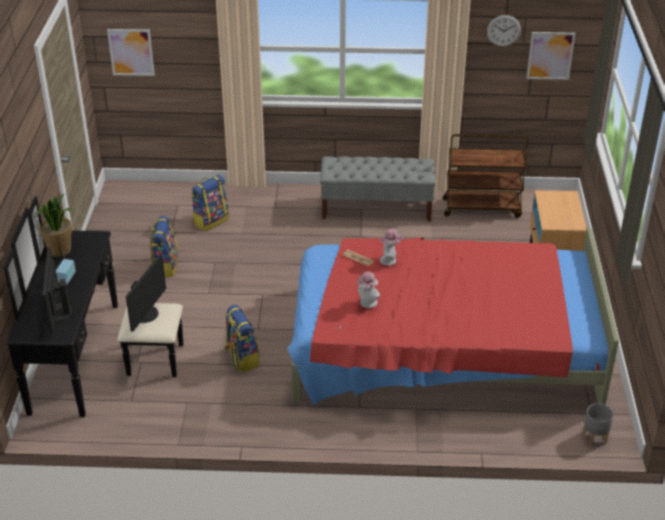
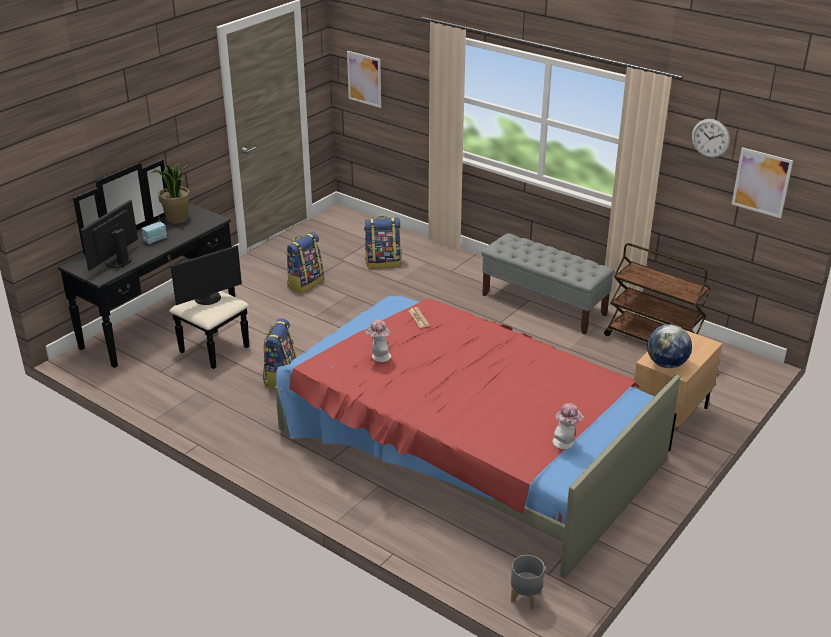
camera: 35 degrees right, 5 degrees down
(390, 260) = (446, 331): hat -> hat (566, 443)
(561, 222) = (666, 364): none -> globe

